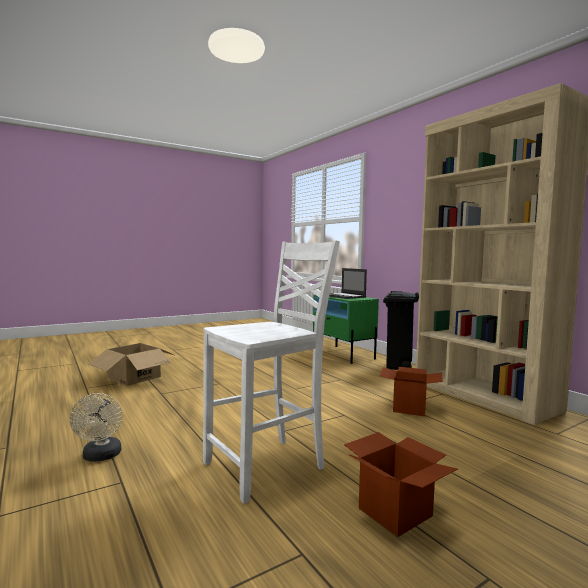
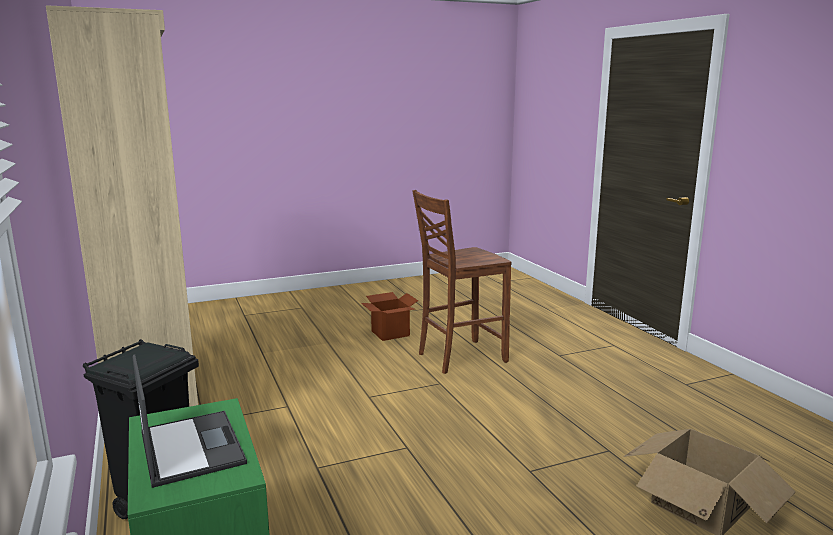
camera: 170 degrees left, 10 degrees up
(101, 457) = (593, 371): beige fan -> none
(267, 467) = (459, 357): white chair -> brown chair
(409, 408) = (284, 400): cardboard box -> none

